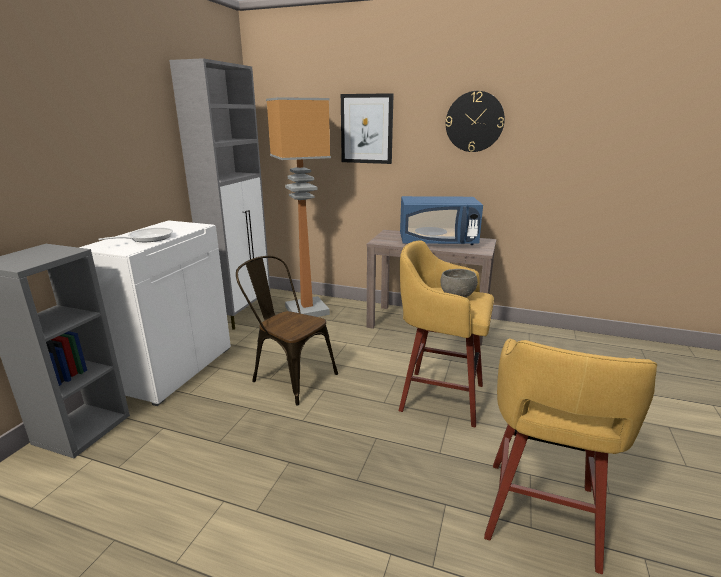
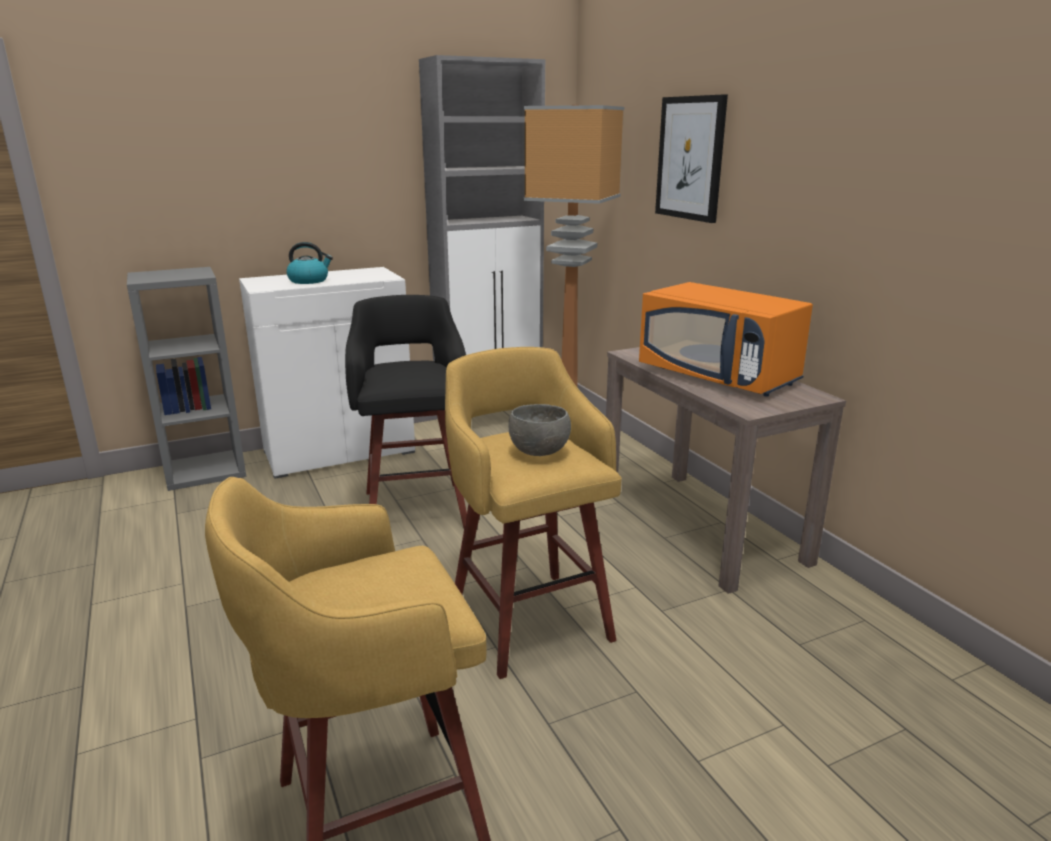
camera: 45 degrees right, 0 degrees up
(147, 238) = (309, 280): frying pan -> kettle
(289, 376) = (415, 507): brown chair -> black stool
(438, 242) = (719, 377): blue microwave -> orange microwave
(474, 122) = (838, 150): wall clock -> none

